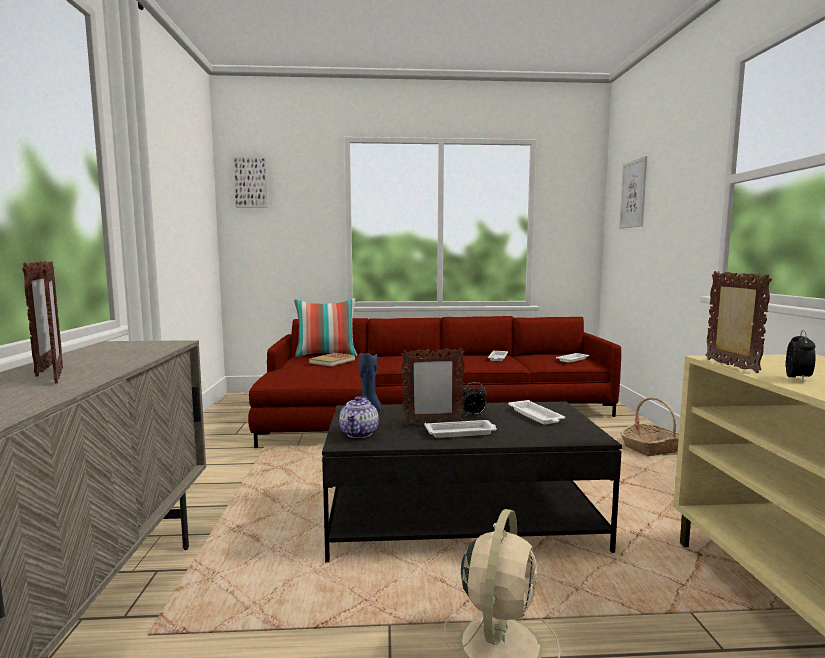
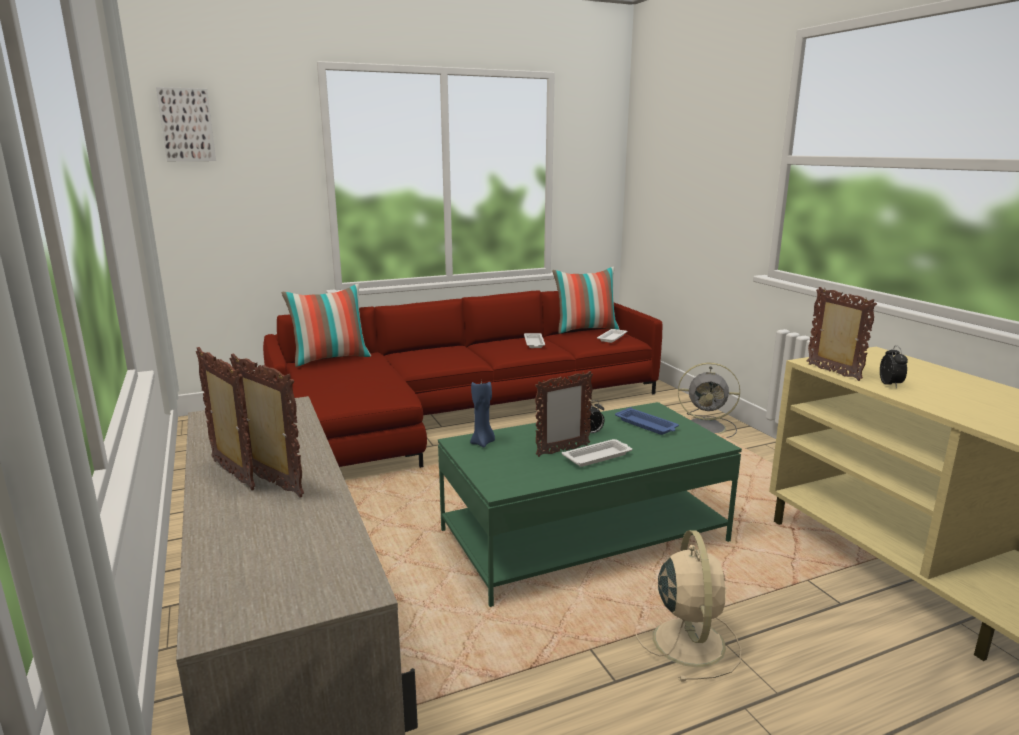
camera: 20 degrees left, 10 degrees up
(332, 361) = (354, 370): book -> none
(359, 433) = (503, 474): teapot -> none
(461, 520) = (583, 536): black coffee table -> green coffee table
(536, 416) = (647, 425): white tray -> blue tray
(553, 353) = (585, 330): none -> pillow
(633, 194) = (667, 148): picture -> none
(653, 448) = (707, 427): basket -> grey fan

